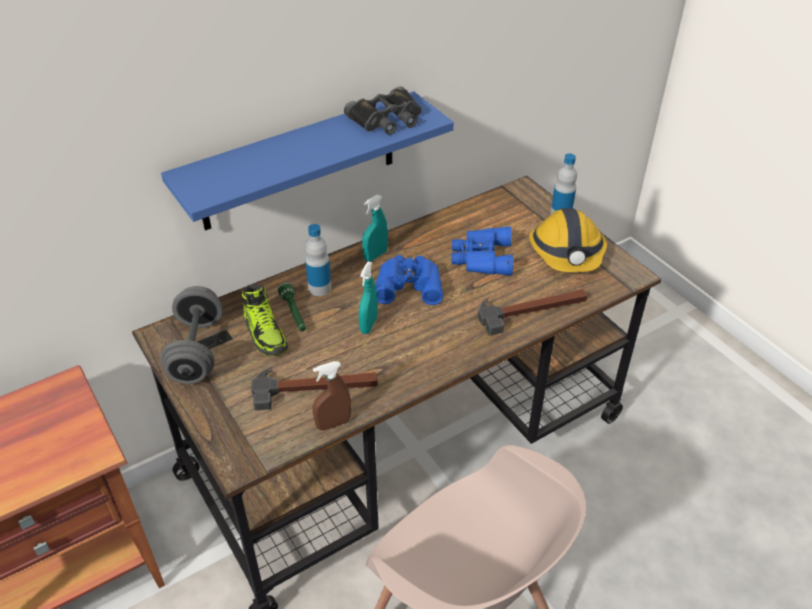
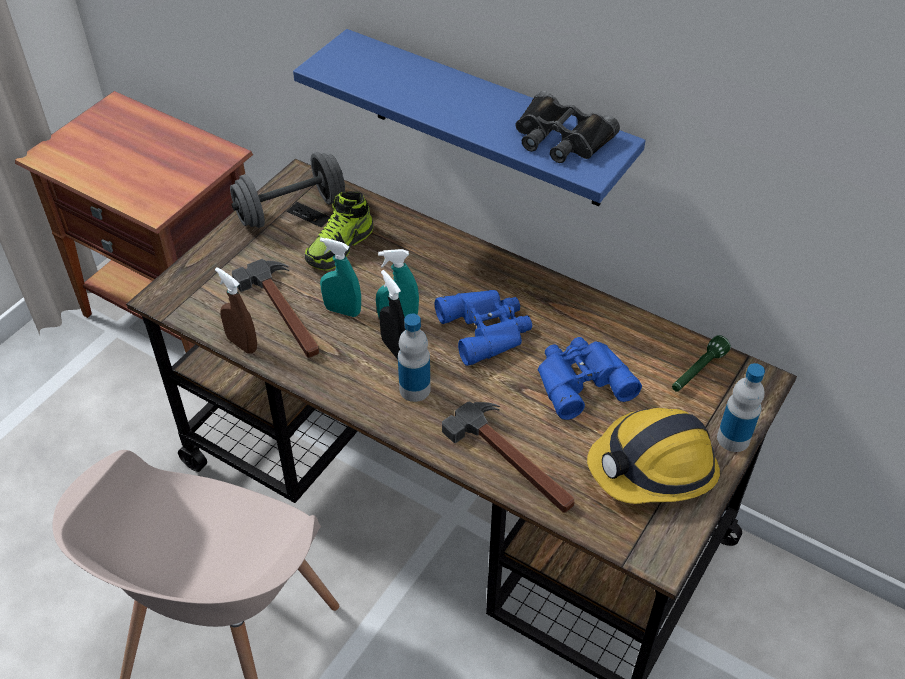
camera: 65 degrees right, 5 degrees up
(294, 314) = (381, 256): green flashlight -> green flashlight (697, 372)
(319, 288) = (433, 259): bottle -> bottle (414, 389)
(375, 255) = (517, 284): turquoise spray bottle -> turquoise spray bottle (342, 310)
(397, 336) = (395, 349): none -> black spray bottle

